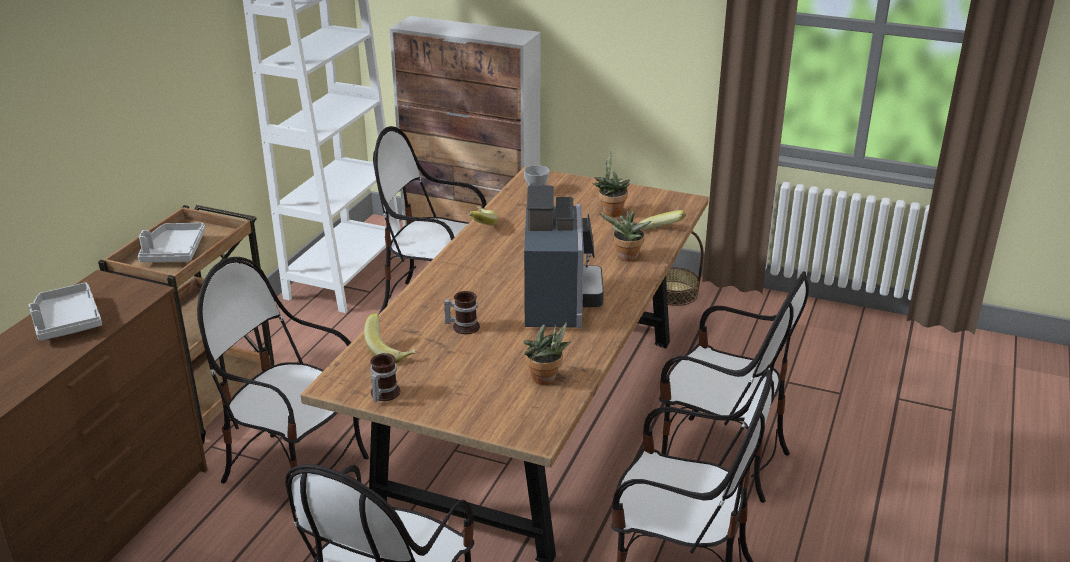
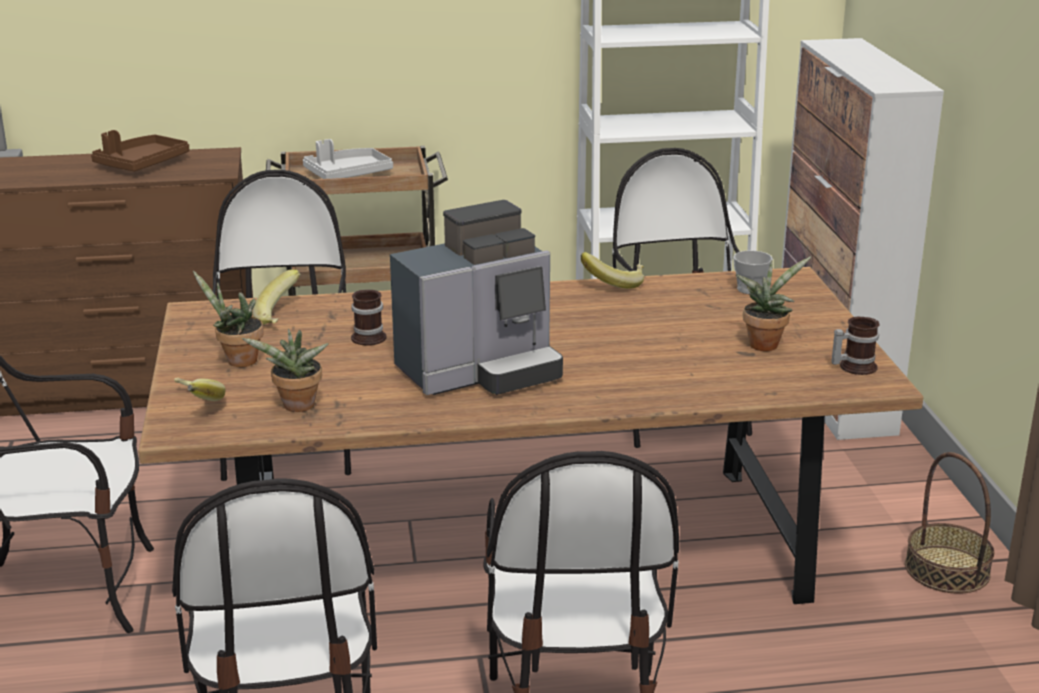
camera: 60 degrees right, 5 degrees down
(66, 322) = (141, 164): grey tray -> brown tray
(382, 394) = (196, 335): mug -> mug (853, 366)
(626, 258) = (647, 383): potted plant -> potted plant (237, 361)
(657, 233) = (749, 386): banana -> banana (194, 406)

